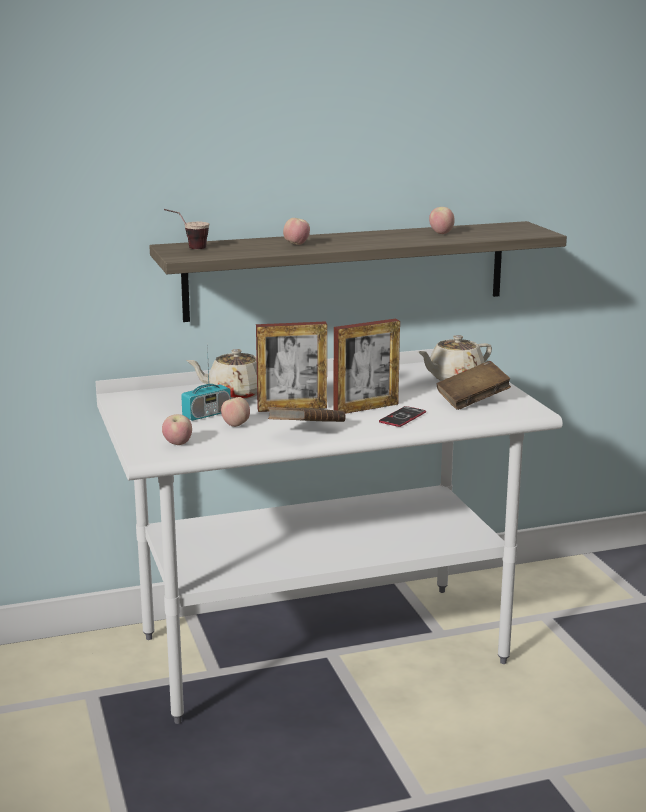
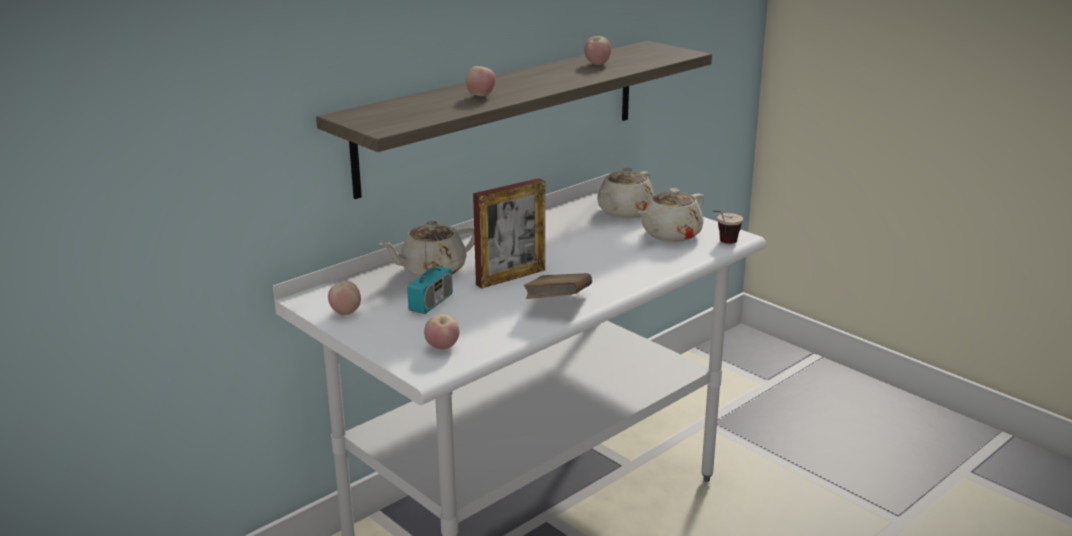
camera: 25 degrees left, 5 degrees up
(187, 249) = (371, 116): cup -> cup (722, 244)
(236, 425) = (477, 310): apple -> apple (346, 312)
(366, 408) = (582, 262): picture frame -> none
(402, 417) = (629, 267): phone -> none
(472, 401) = (670, 235): brown book -> beige teapot

